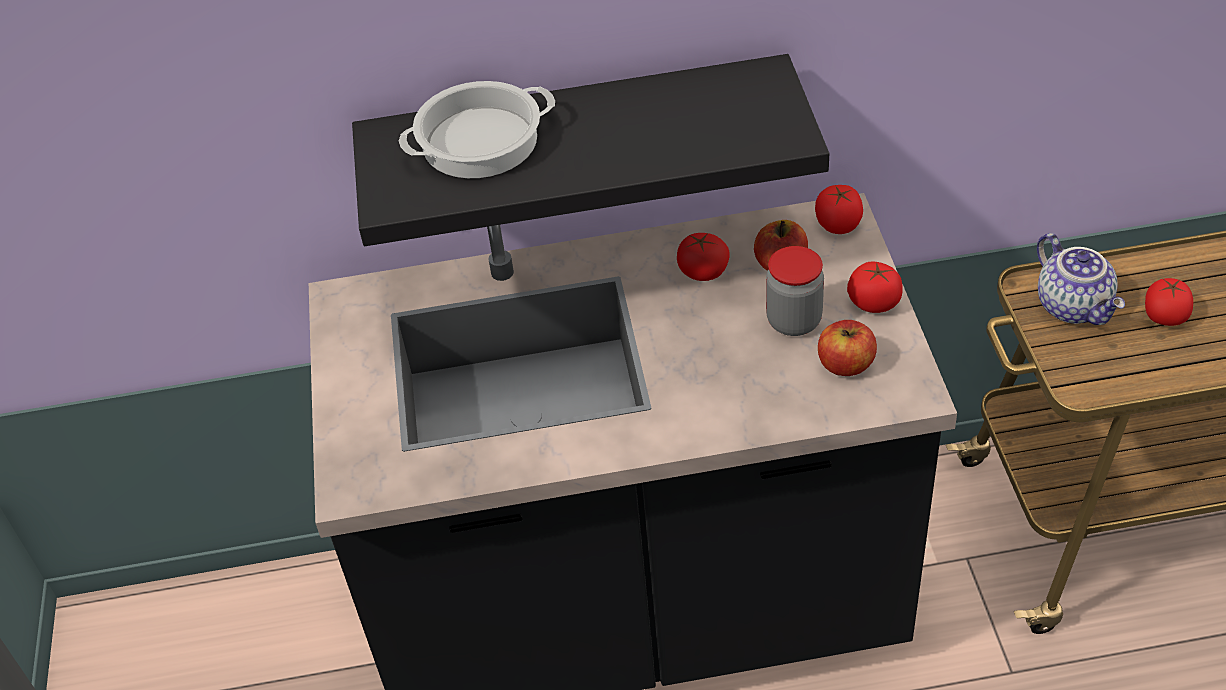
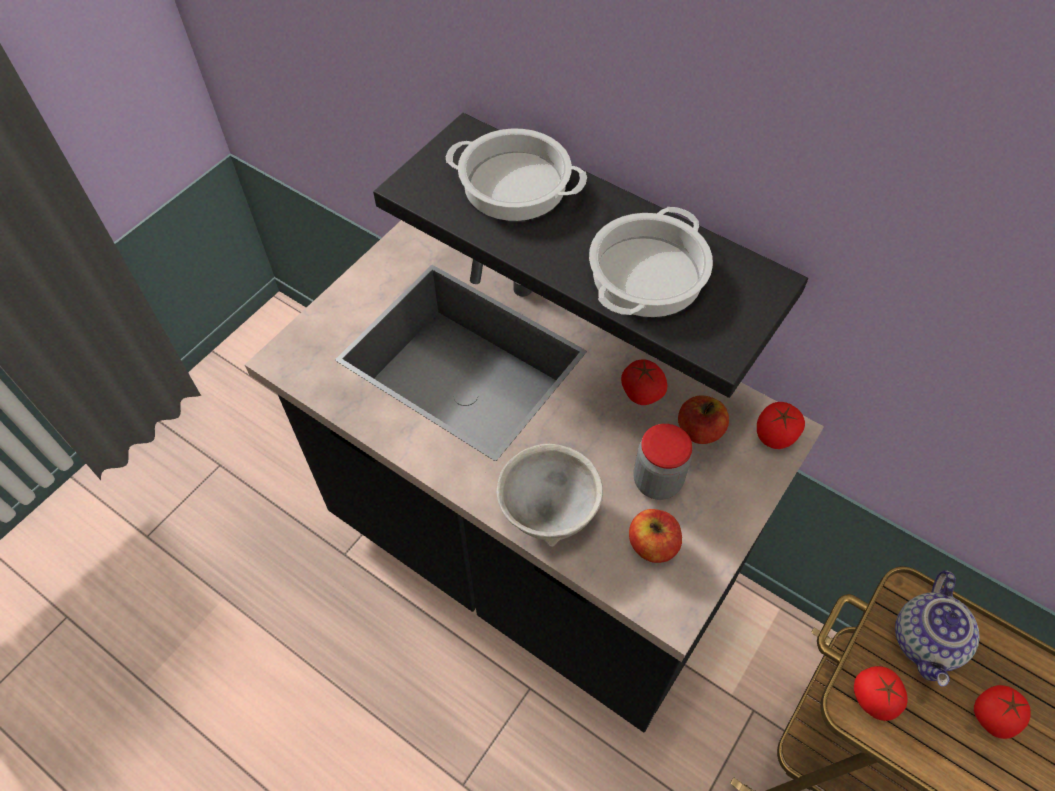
camera: 40 degrees right, 10 degrees up
(672, 129) = (646, 273): none -> cooking pot
(739, 408) = (547, 511): none -> grey bowl
(874, 302) = (728, 516): tomato -> tomato (873, 698)

